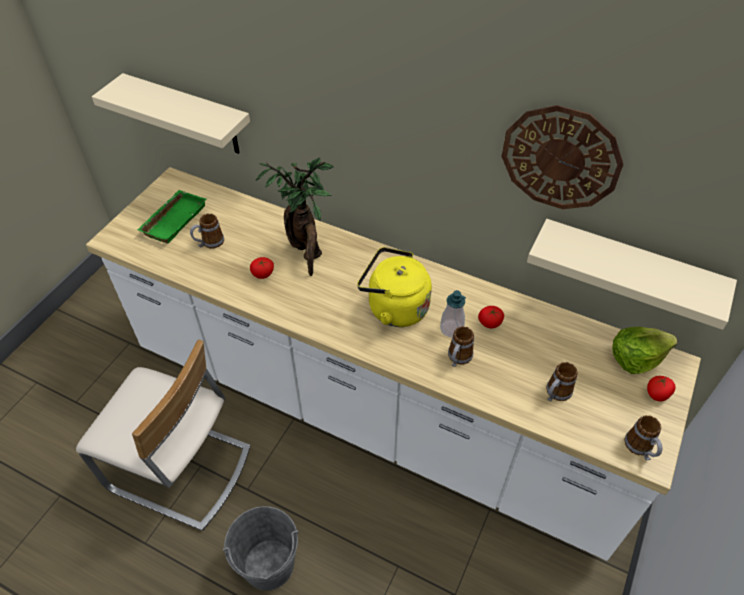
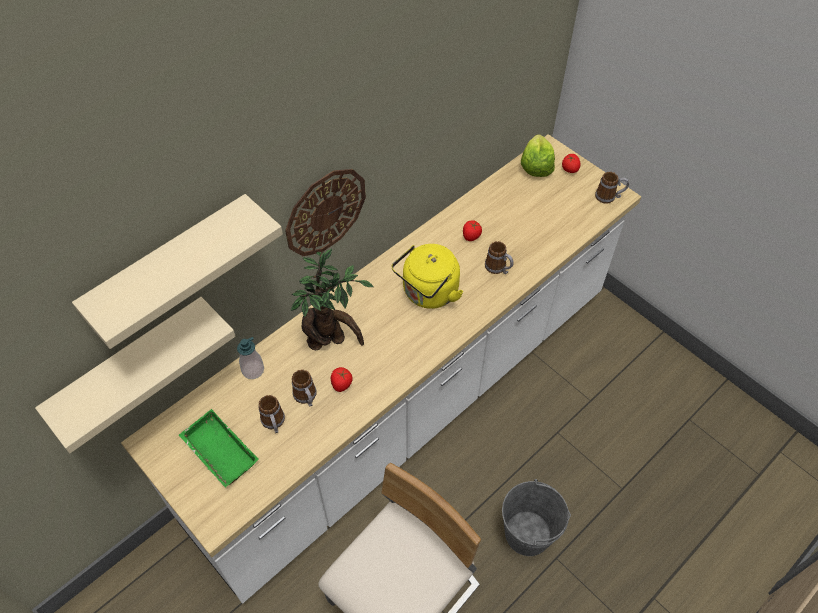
camera: 70 degrees left, 5 degrees up
(451, 329) = (467, 262): soap dispenser -> soap dispenser (253, 370)
(555, 394) = (551, 223): mug -> mug (306, 398)
(560, 158) = (451, 88): wall clock -> wall clock (325, 212)
(628, 270) = (499, 122): beige shelf -> beige shelf (171, 267)

